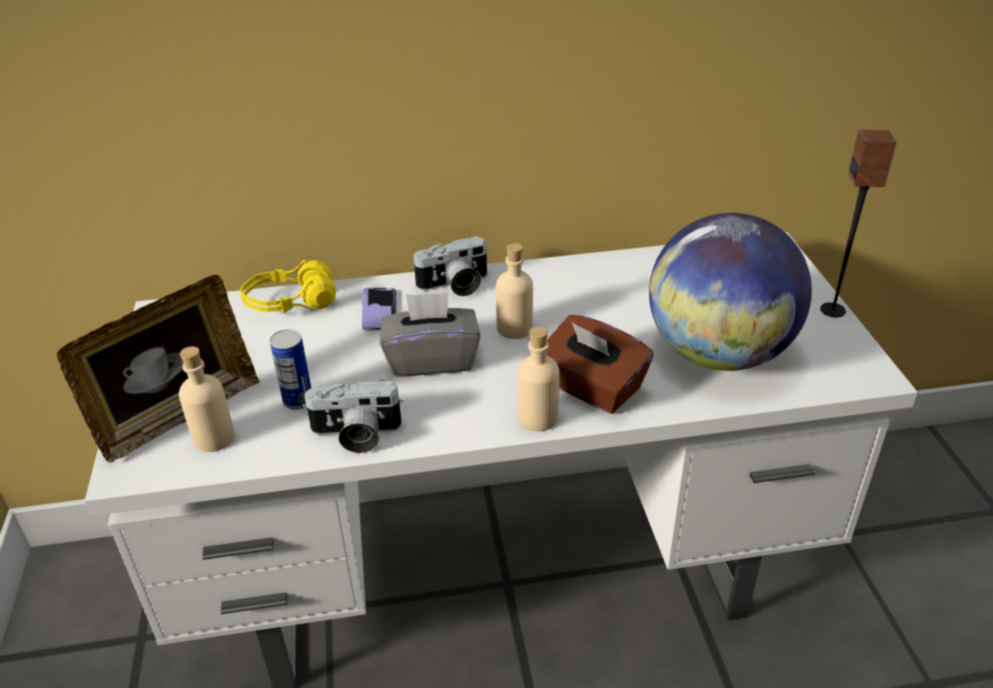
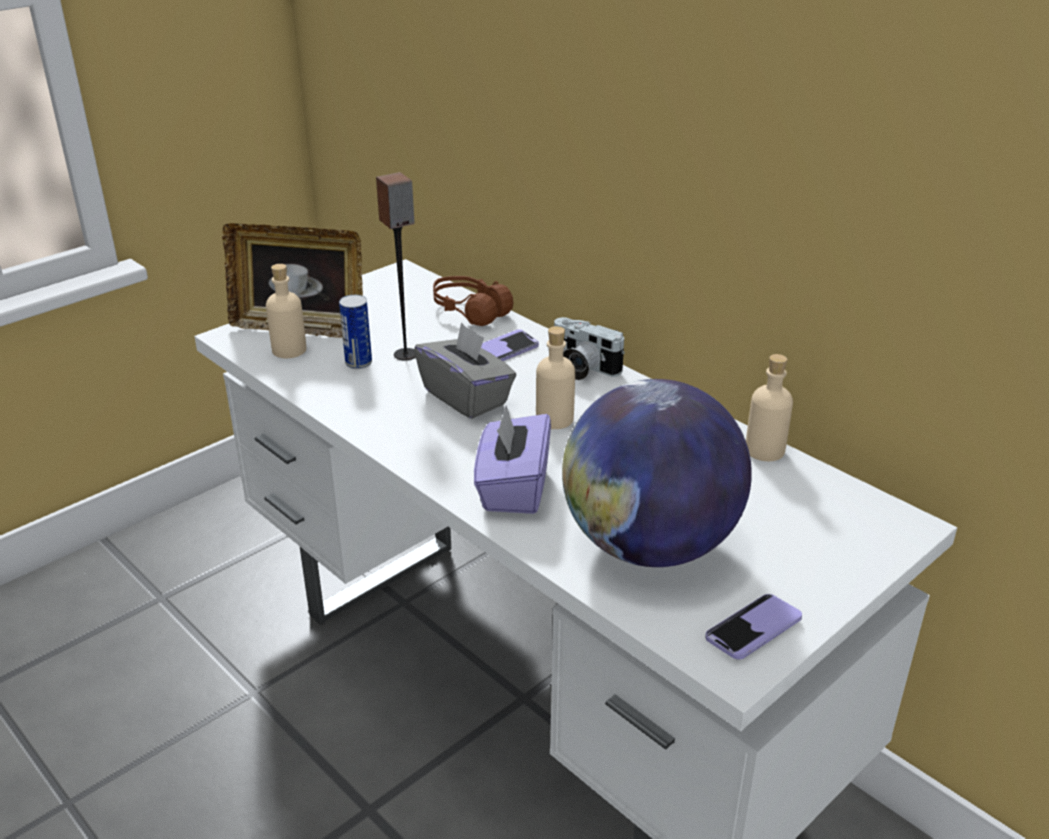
camera: 55 degrees right, 5 degrees down
(290, 303) = (469, 311): yellow headphones -> brown headphones
(355, 435) = (342, 401): camera -> none
(538, 418) = (443, 474): beige bottle -> beige bottle (764, 450)
(591, 388) = (513, 488): brown tissue box -> purple tissue box
(833, 310) = (831, 605): speaker -> speaker (405, 355)
(839, 350) = (753, 629): none -> phone

